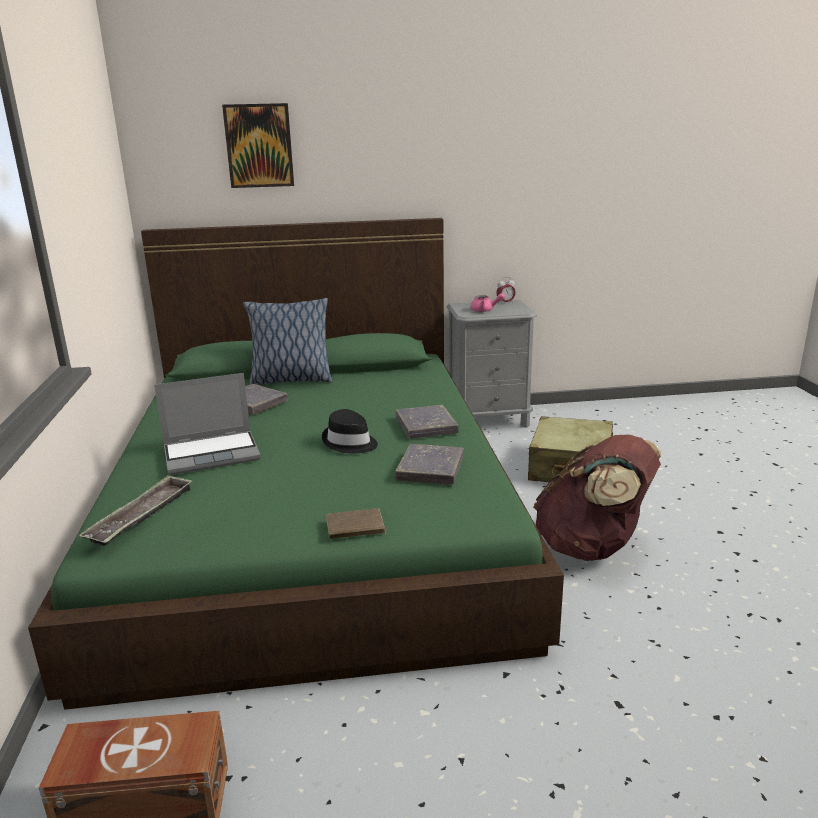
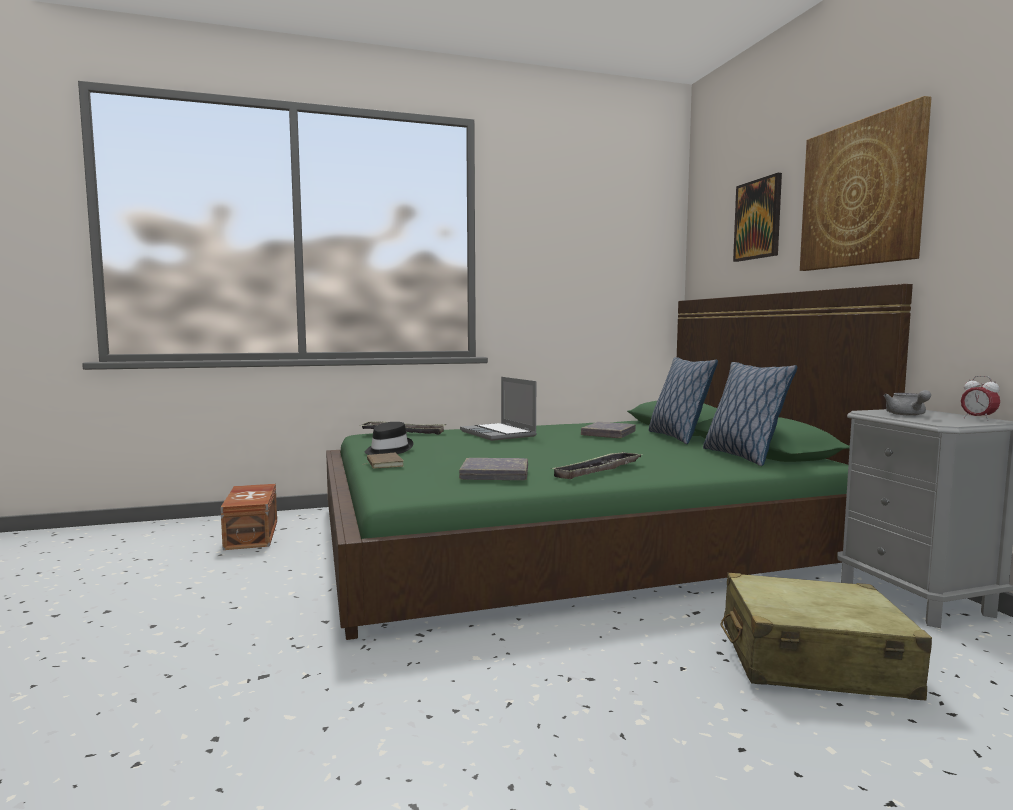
camera: 80 degrees right, 15 degrees down
(349, 443) = (540, 455): black hat -> black hat (387, 450)
(386, 142) = (861, 194): none -> picture
(390, 374) = (742, 456): none -> pillow
(426, 426) = (598, 470): grey book -> tray
(485, 310) = (907, 415): pink teapot -> grey teapot
(592, 547) = (566, 672): brown backpack -> none

